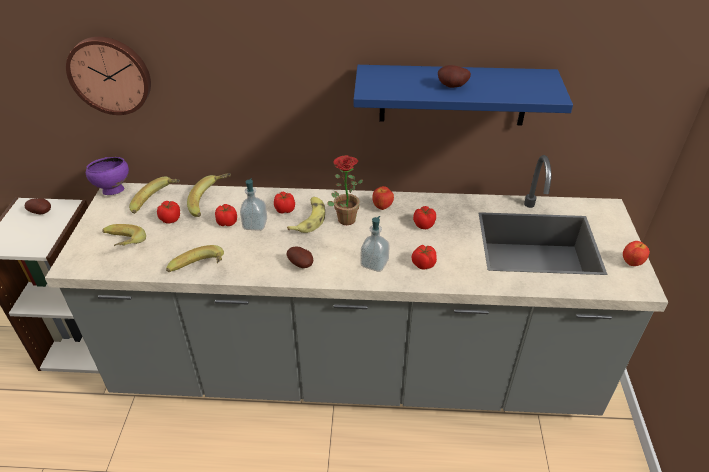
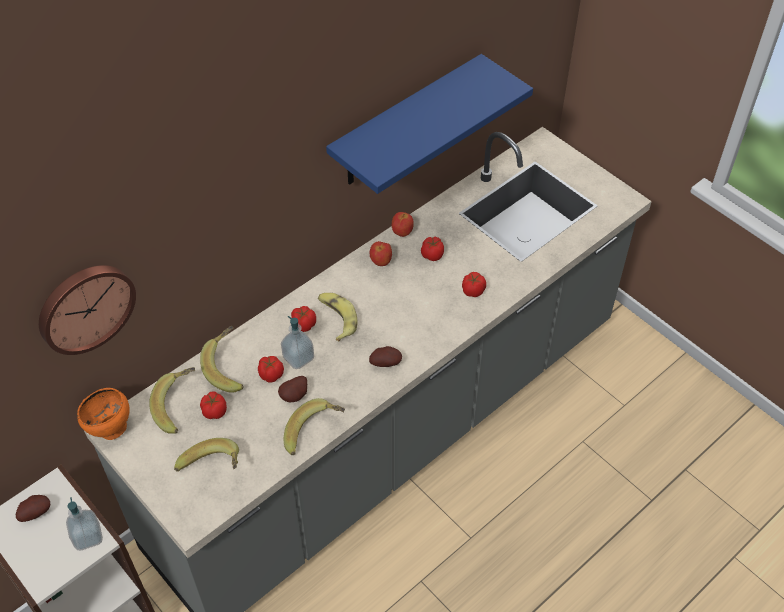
camera: 45 degrees left, 10 degrees up
(113, 190) = (110, 429): purple bowl -> orange bowl
(344, 217) = (363, 294): potted plant -> none
(374, 263) = (438, 318): soap dispenser -> soap dispenser (88, 537)
(452, 87) = (433, 124): potato -> potato (295, 396)
(631, 263) = (602, 183): apple -> apple (402, 232)

